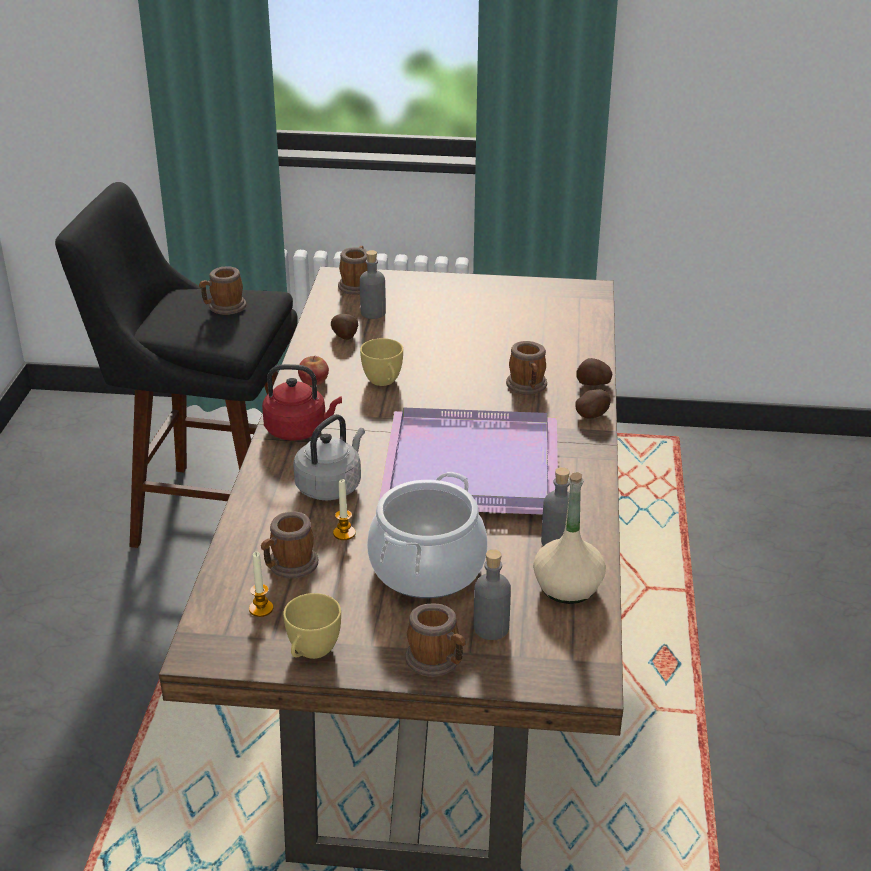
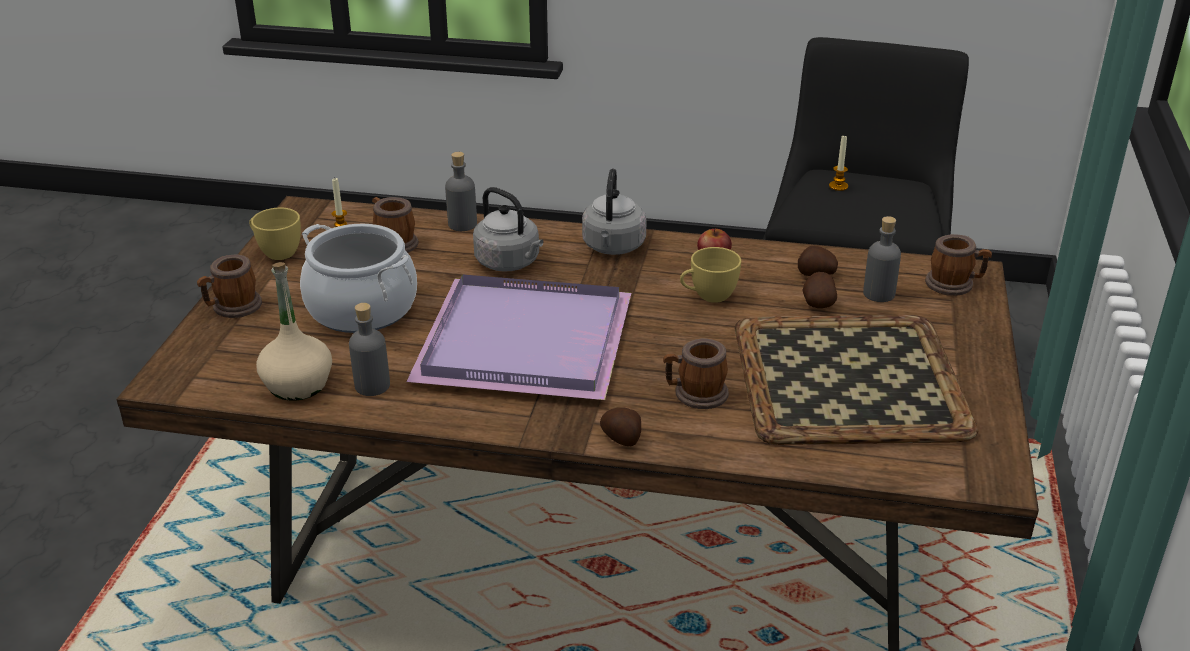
camera: 95 degrees right, 0 degrees up
(223, 307) = (875, 205): mug -> none
(299, 430) = (613, 247): red kettle -> grey kettle
(344, 533) = (431, 268): candle -> candle (838, 186)
(491, 628) = (260, 337): grey bottle -> grey bottle (462, 224)
(494, 328) = (851, 380): none -> tray
(593, 384) = (702, 448): potato -> potato (818, 303)

